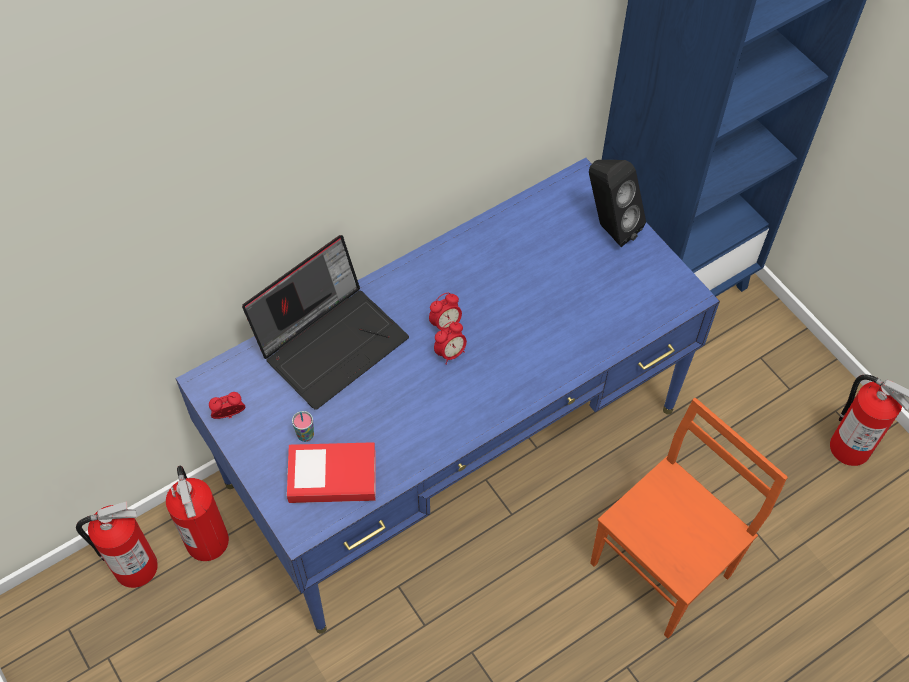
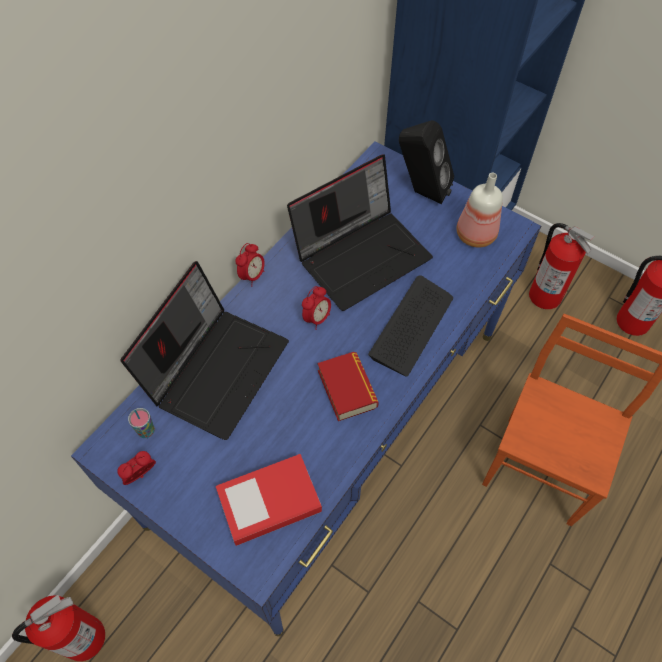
camera: 20 degrees left, 0 degrees up
(208, 540) = (144, 586): fire extinguisher -> fire extinguisher (545, 295)
(305, 435) = (226, 469): cup -> cup (146, 431)
(445, 400) = (347, 389): none -> book
(450, 353) = (332, 343): alarm clock -> alarm clock (252, 276)
(518, 274) = (362, 254): none -> laptop
(535, 361) = (411, 326): none -> keyboard
(643, 289) = (474, 235): none -> bottle

